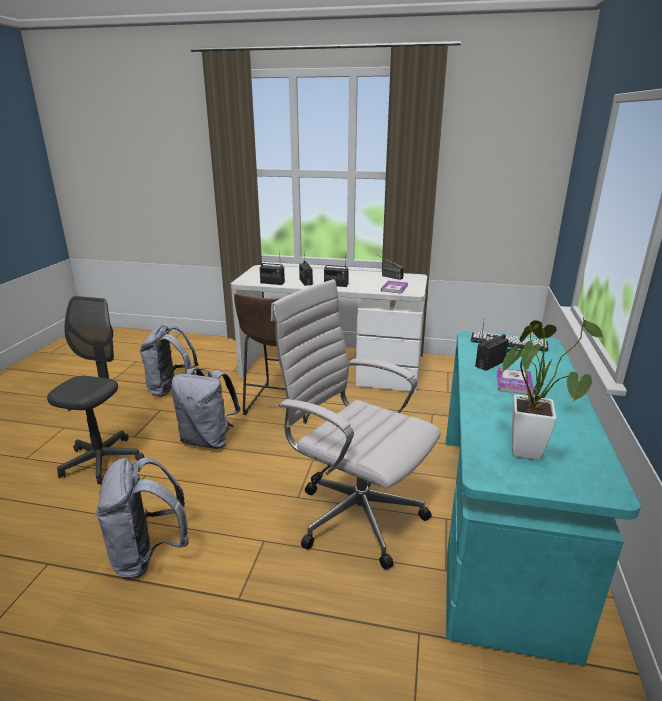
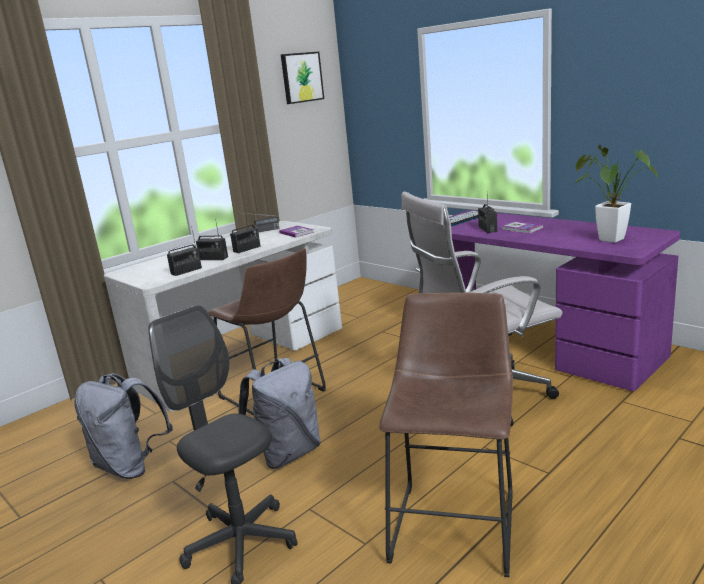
camera: 55 degrees left, 5 degrees down
(148, 555) = (455, 520): grey backpack -> brown stool
(500, 525) = (539, 345): turquoise desk -> purple desk
(511, 137) = (301, 77): none -> picture

